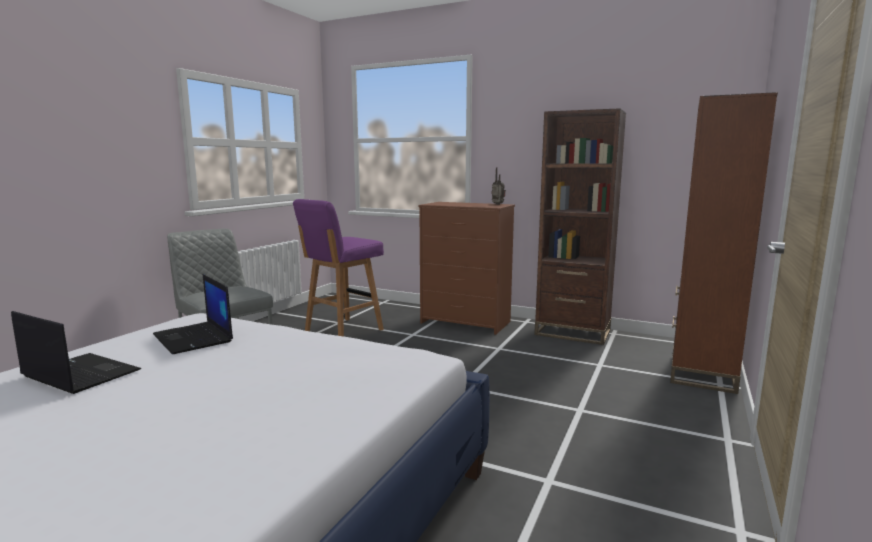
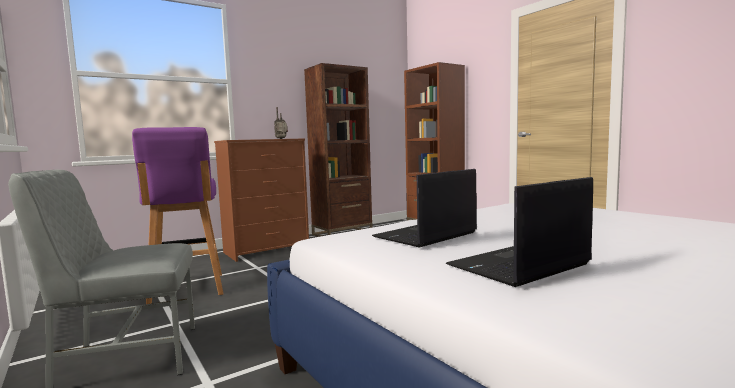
camera: 60 degrees left, 5 degrees down
(194, 338) = (425, 235): laptop -> laptop turned 150 degrees clockwise

